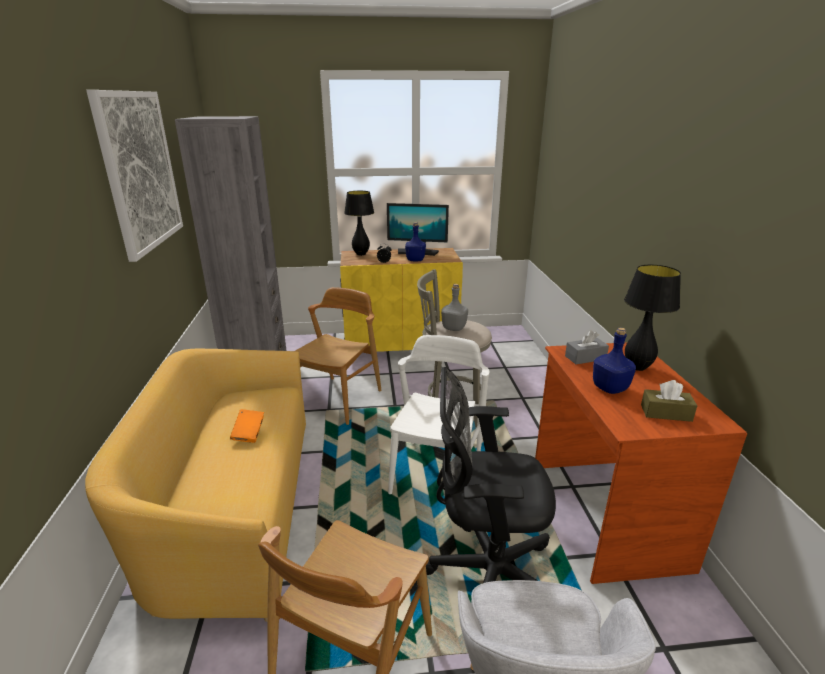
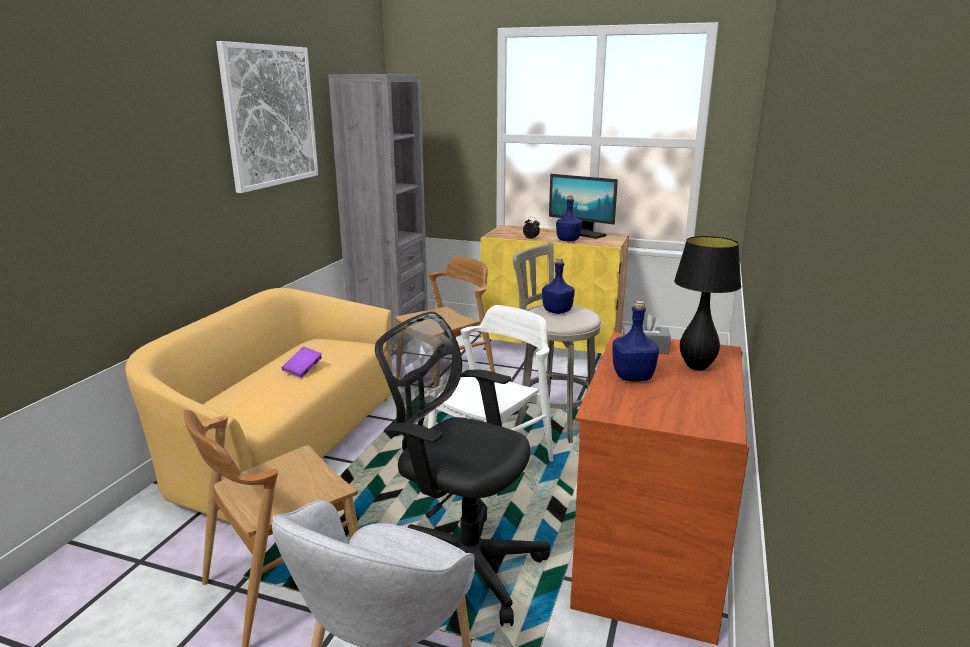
camera: 25 degrees right, 5 degrees down
(249, 433) = (303, 370): orange book -> purple book
(361, 254) = (516, 229): black table lamp -> none
(454, 328) = (557, 311): grey bottle -> blue bottle
(666, 413) = (667, 408): brown tissue box -> none

